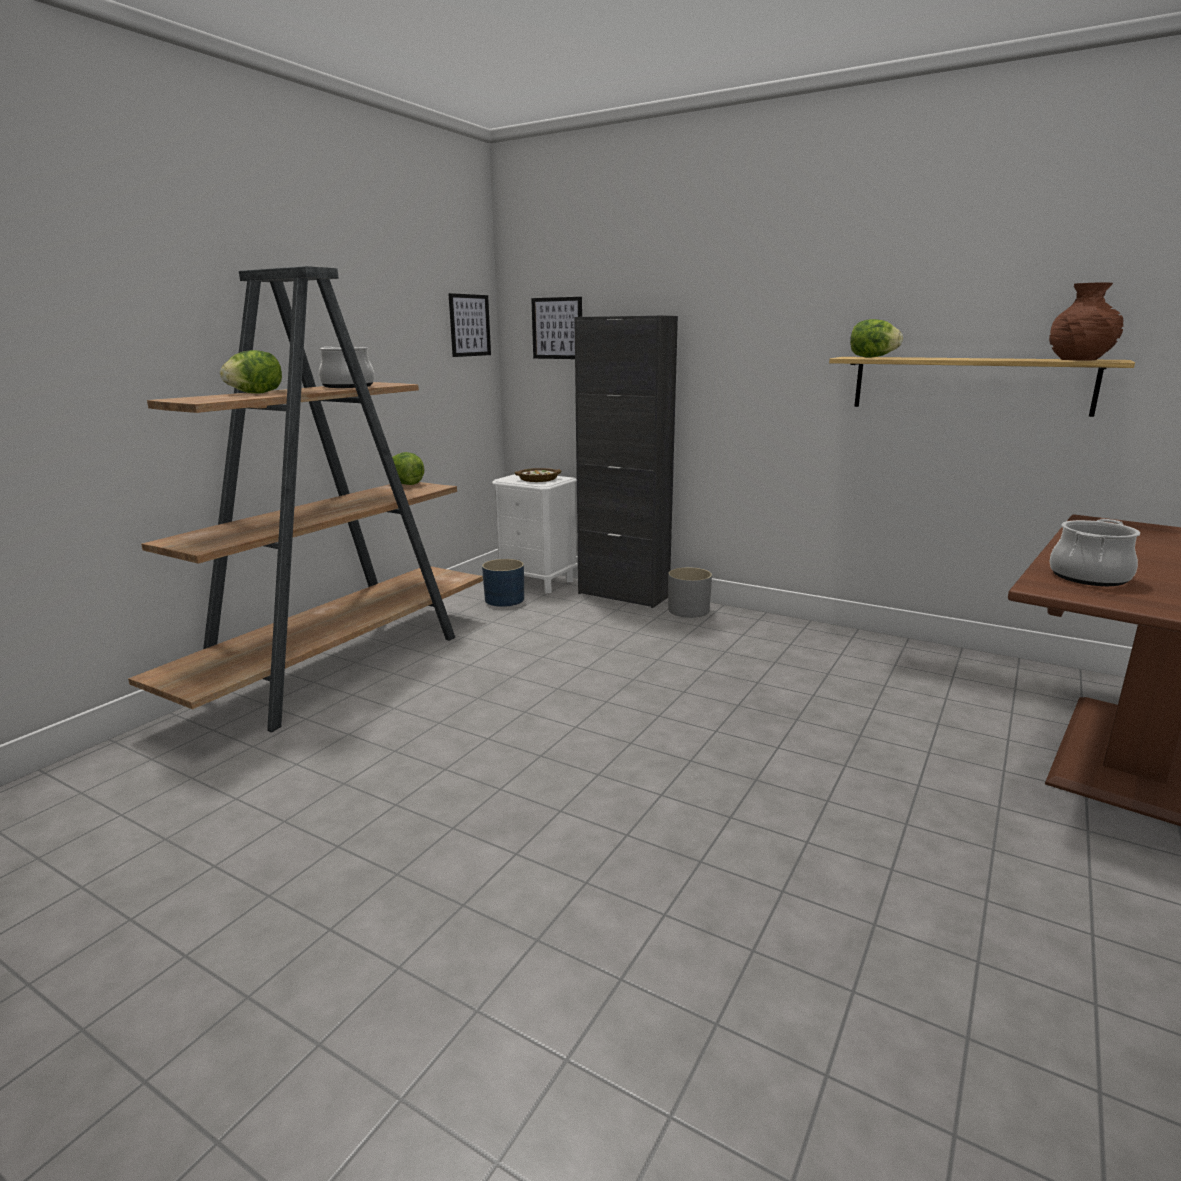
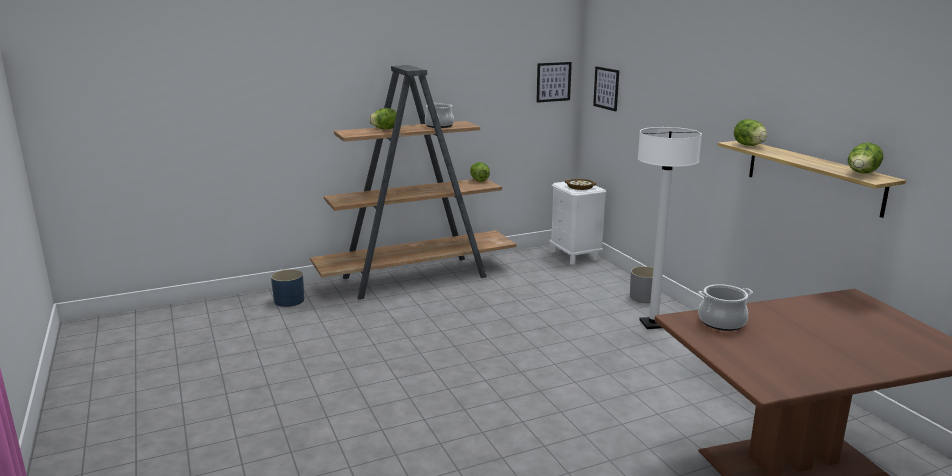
camera: 35 degrees right, 0 degrees up
(504, 599) = (541, 262): blue planter -> blue planter (289, 300)
(623, 595) = (617, 277): black cabinet -> none
(746, 639) = (653, 324): none -> white floor lamp
(1081, 359) = (862, 174): brown vase -> lettuce

